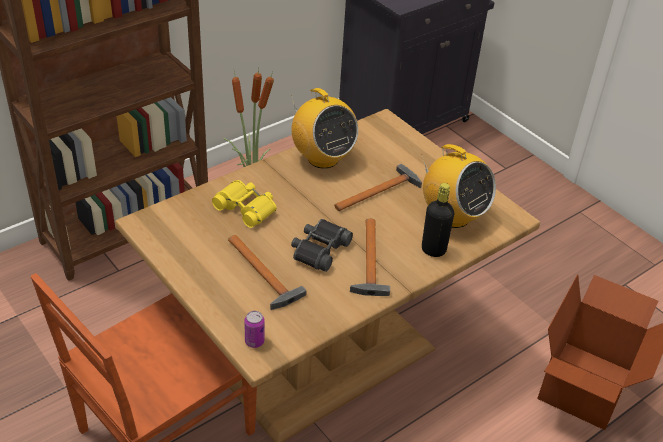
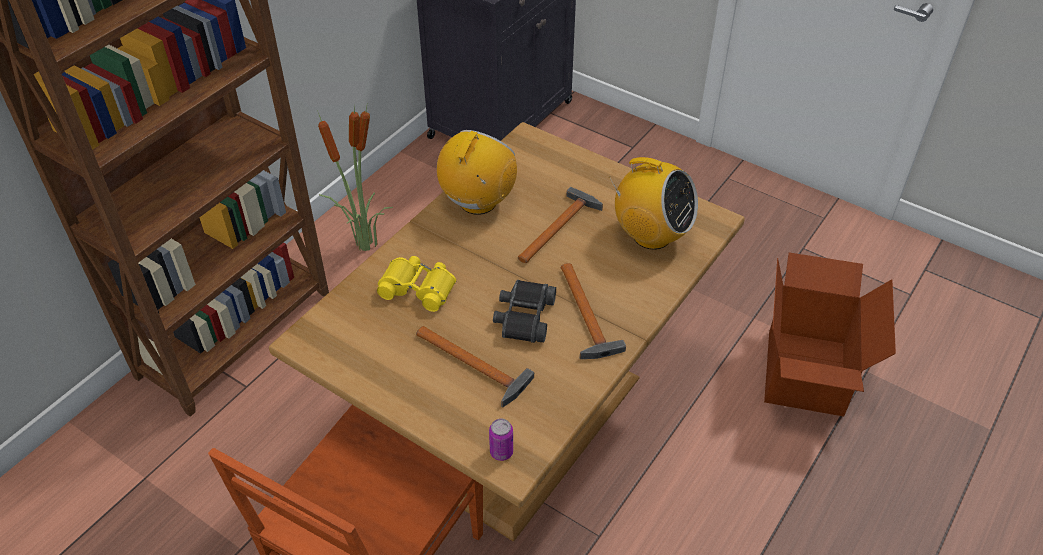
camera: 15 degrees left, 5 degrees up
(322, 158) = (478, 202): radio -> radio turned 105 degrees counterclockwise
(433, 250) = (648, 282): black bottle -> none

